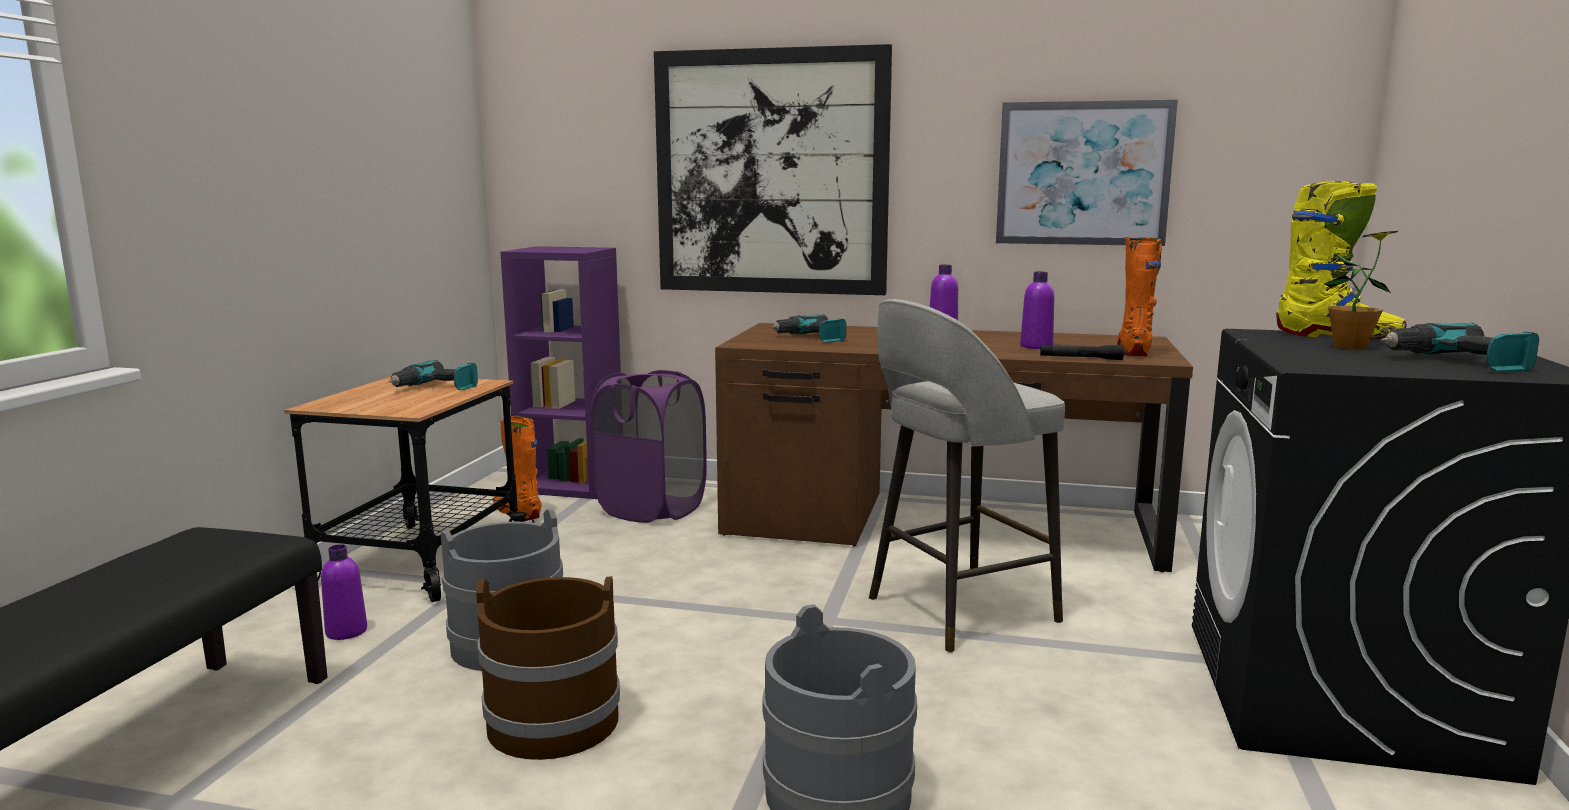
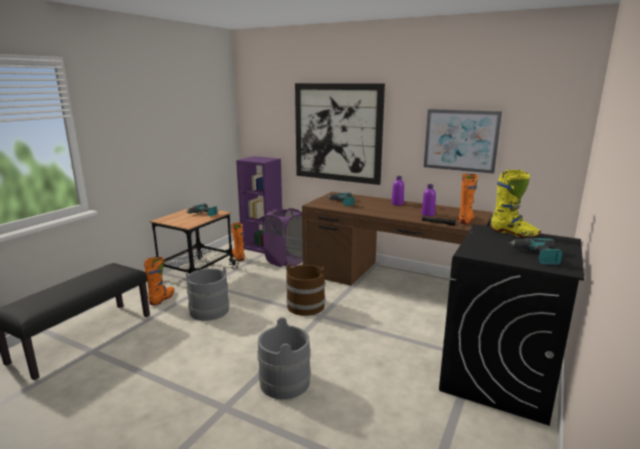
camera: 15 degrees right, 5 degrees up
(346, 632) = (162, 299): purple bottle -> orange boot
(552, 722) = (209, 342): brown bucket -> brown bucket (305, 306)
(957, 611) = (372, 318): grey stool -> none
(1349, 347) = (507, 241): potted plant -> none

